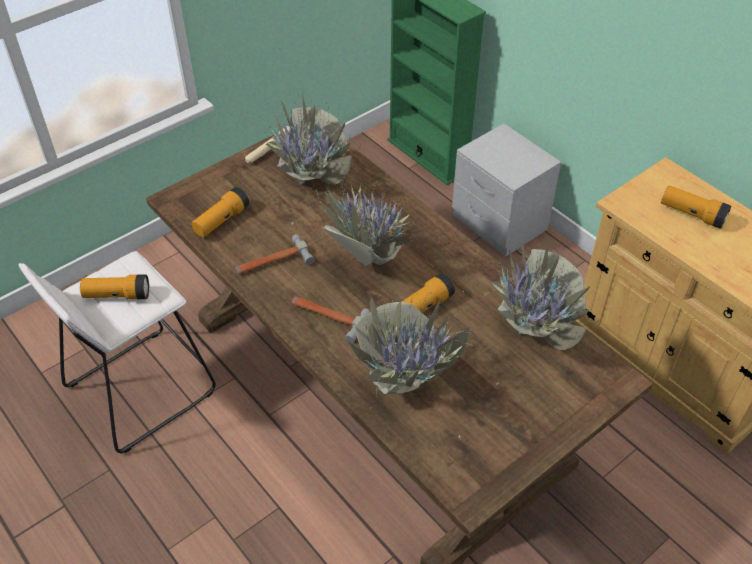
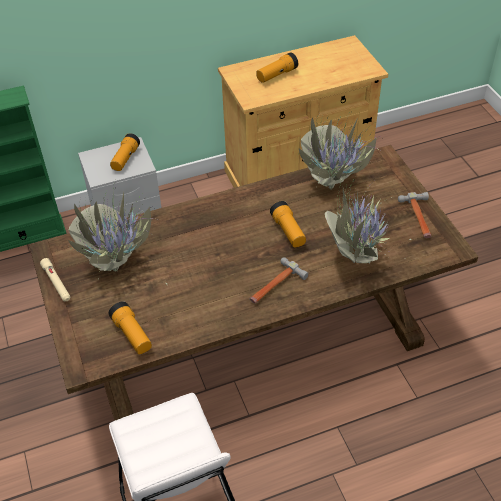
camera: 70 degrees left, 0 degrees up
(117, 295) = (166, 442): flashlight -> flashlight (125, 159)
(272, 262) = (200, 308): hammer -> hammer (419, 218)
(365, 261) = (226, 250): potted plant -> none

